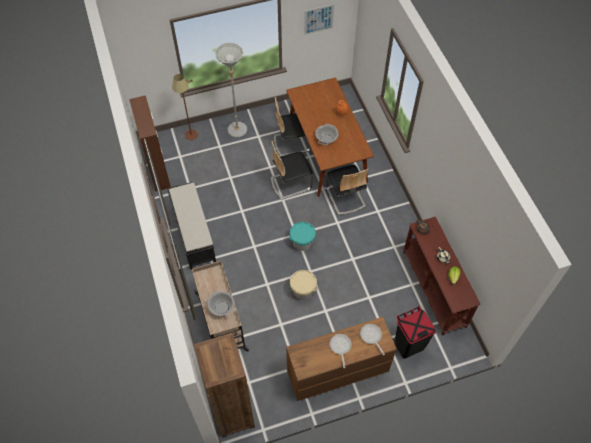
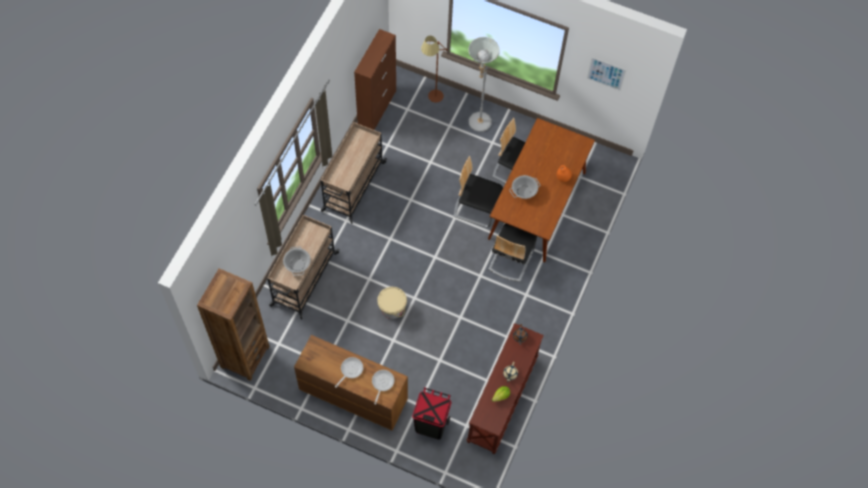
camera: 40 degrees right, 5 degrees up
(193, 233) = (353, 187): black bench -> beige cart
(302, 242) = (433, 268): turquoise bucket -> none

